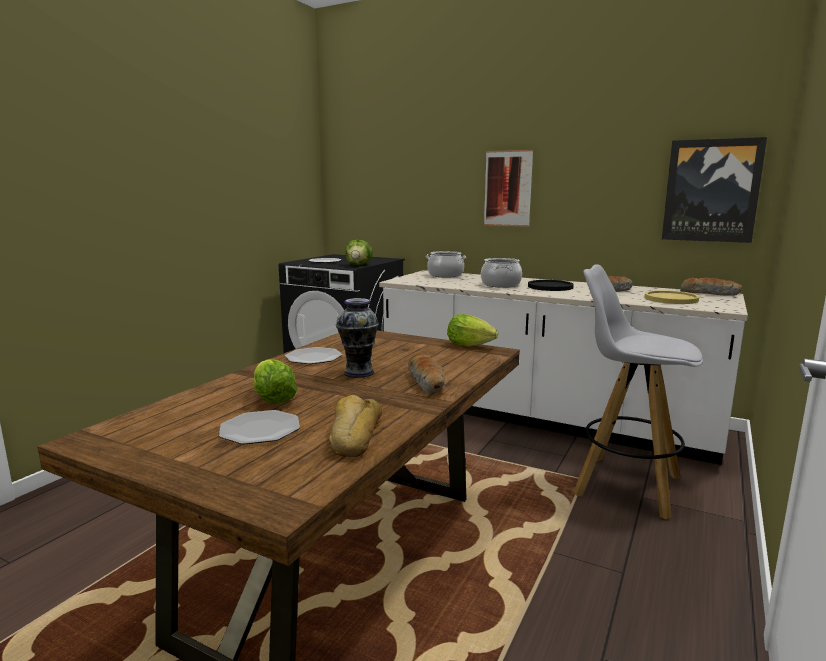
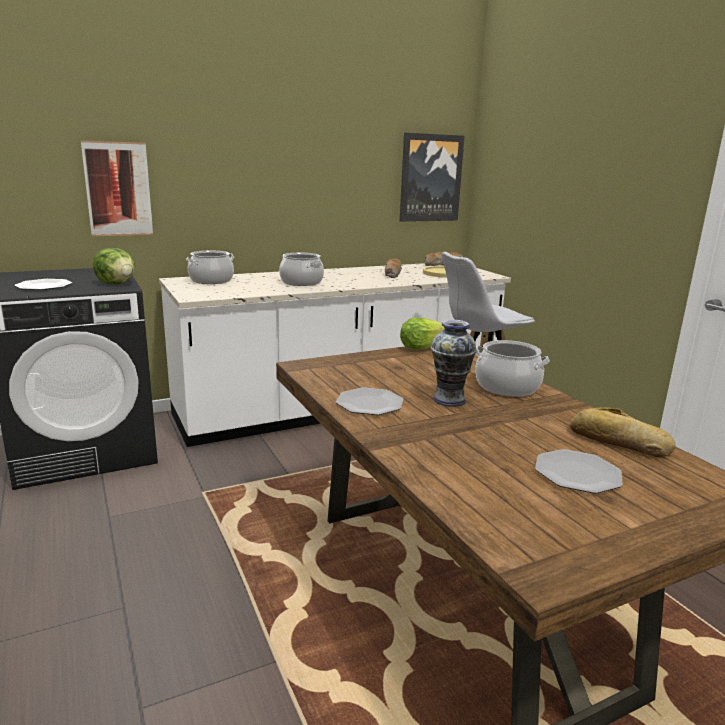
camera: 55 degrees left, 5 degrees up
(273, 399) = (492, 450): lettuce -> none
(427, 382) = (507, 386): bread -> cooking pot
(508, 188) = (257, 173): picture -> picture (118, 189)
(550, 287) = (342, 277): black plate -> none

